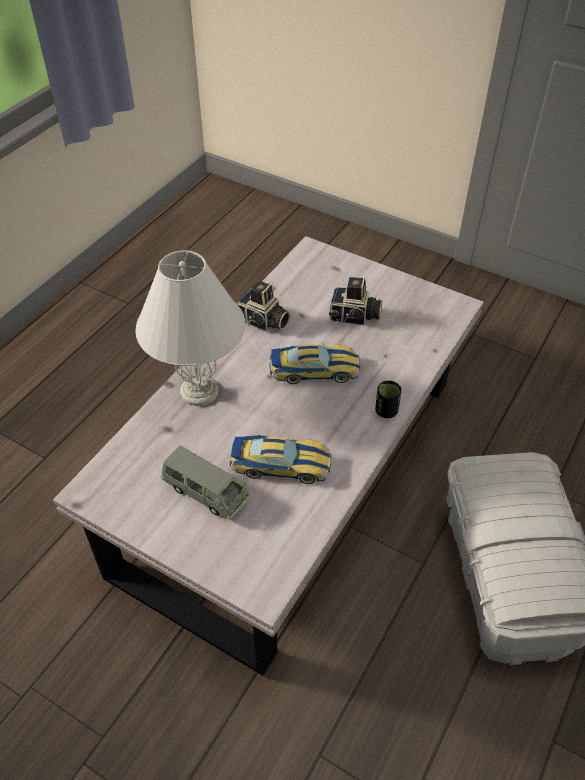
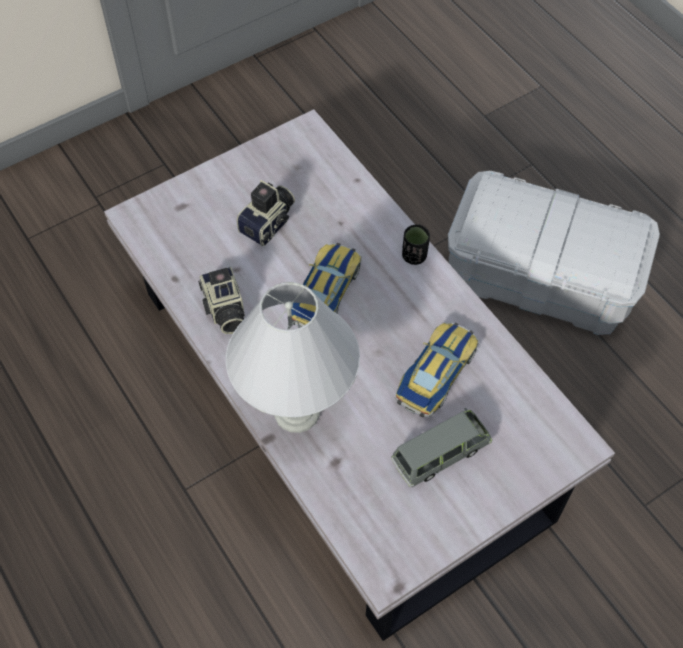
camera: 65 degrees left, 10 degrees up
(263, 322) = (224, 310): camera -> camera turned 105 degrees clockwise

